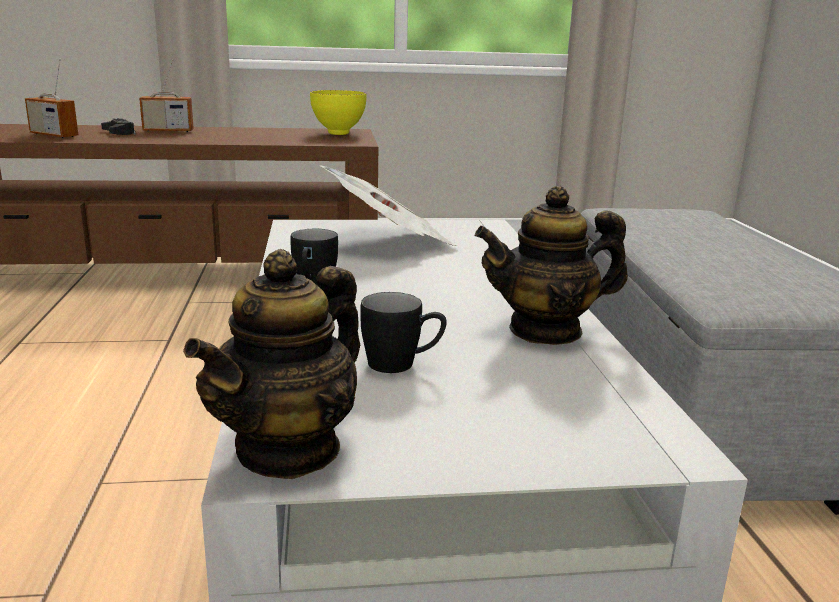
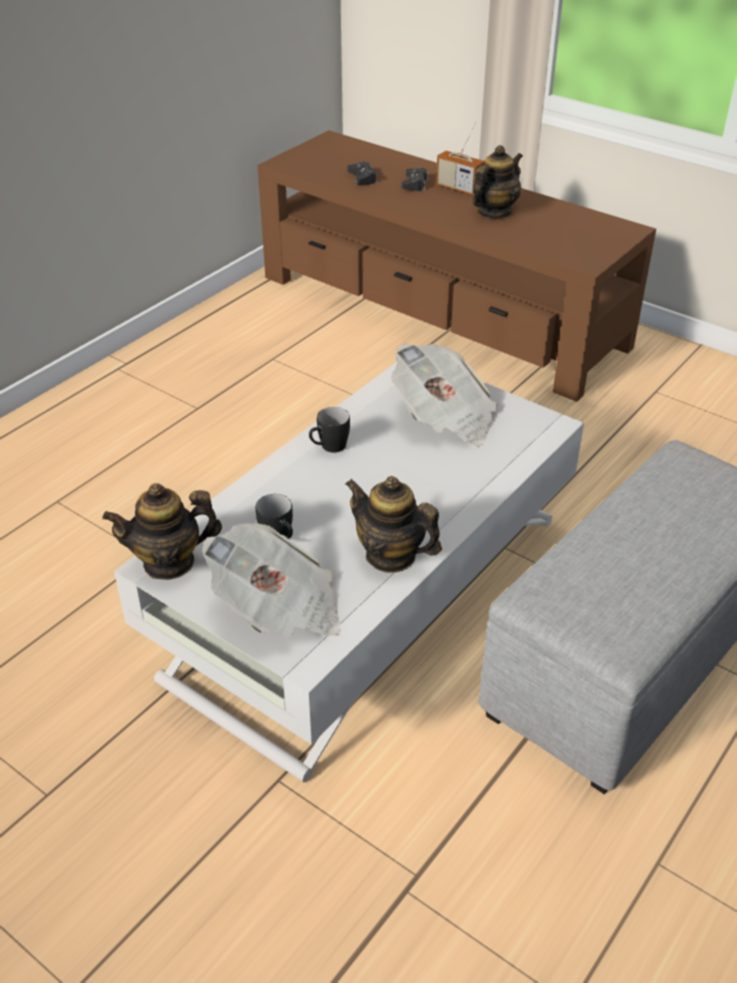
camera: 45 degrees right, 20 degrees up
(54, 135) = (362, 178): radio -> black game controller
(226, 135) = (494, 212): none -> teapot
(338, 133) = (603, 234): yellow bowl -> none
(535, 421) = (278, 609): none -> newspaper

